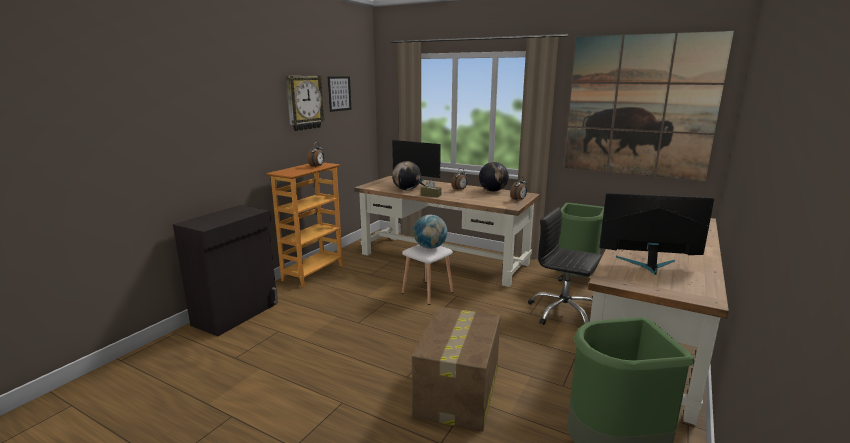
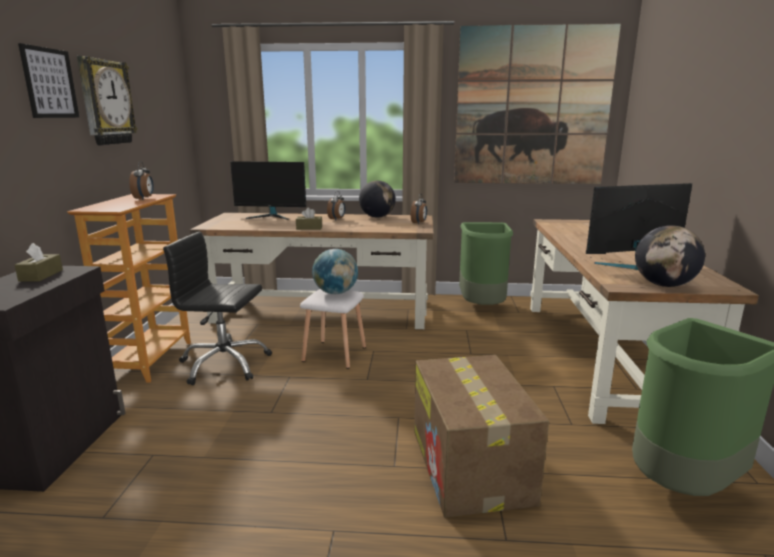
camera: 25 degrees left, 0 degrees up
(237, 212) = (41, 275): none -> brown tissue box
(339, 93) = (148, 94): picture -> picture (49, 83)
(406, 189) = (268, 225): globe -> globe (663, 285)
(563, 312) = (502, 345): black office chair -> black office chair (224, 364)

